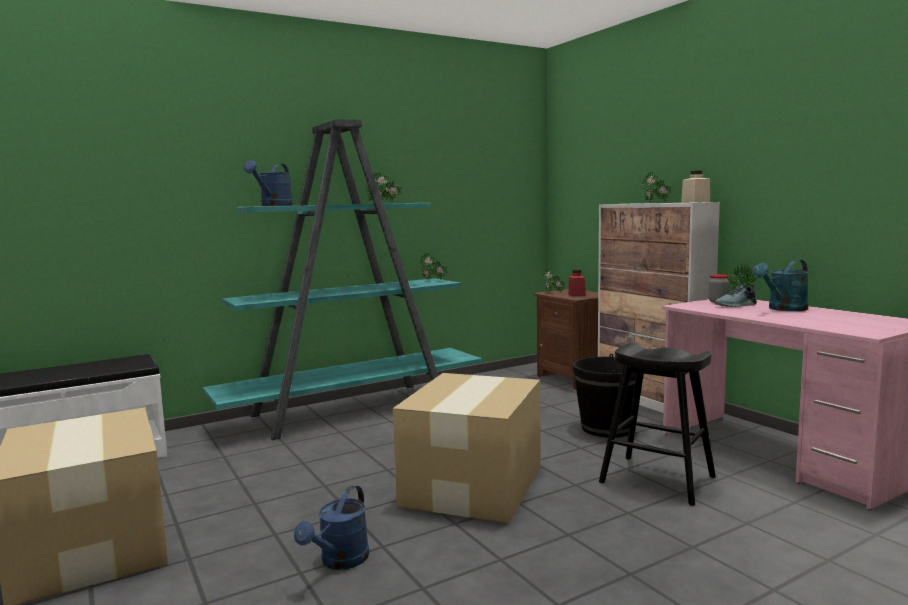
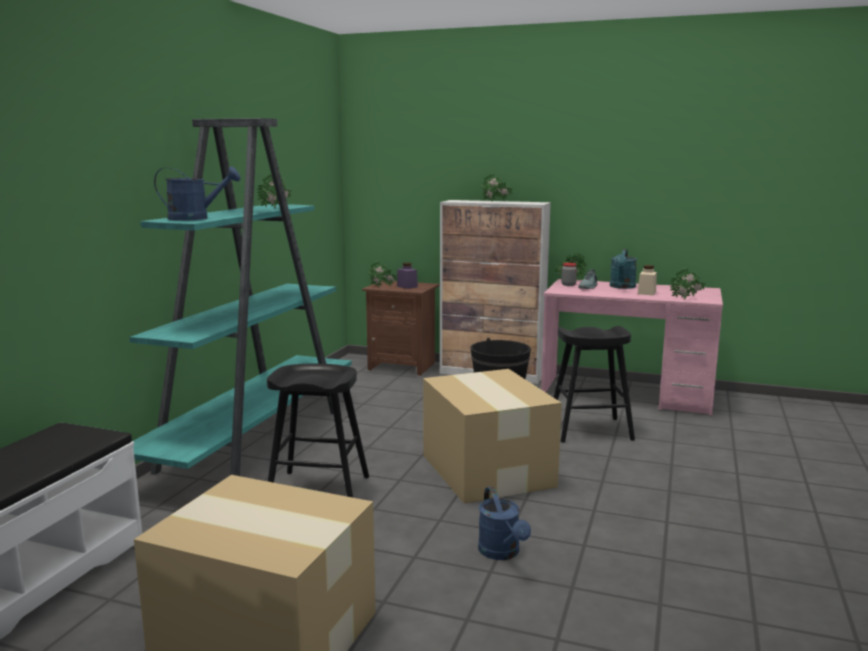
camera: 40 degrees left, 5 degrees up
(273, 205) = (196, 218): blue watering can -> blue watering can turned 75 degrees counterclockwise
(318, 458) = (318, 490): none -> black stool
(432, 280) = (296, 286): potted plant -> potted plant (687, 299)
(576, 295) = (407, 286): red jar -> purple jar
(695, 202) = (535, 202): beige jar -> beige jar (646, 293)

